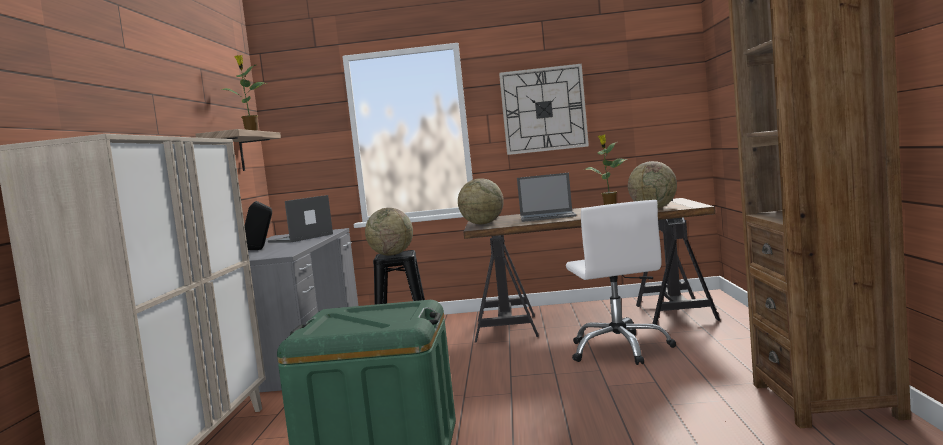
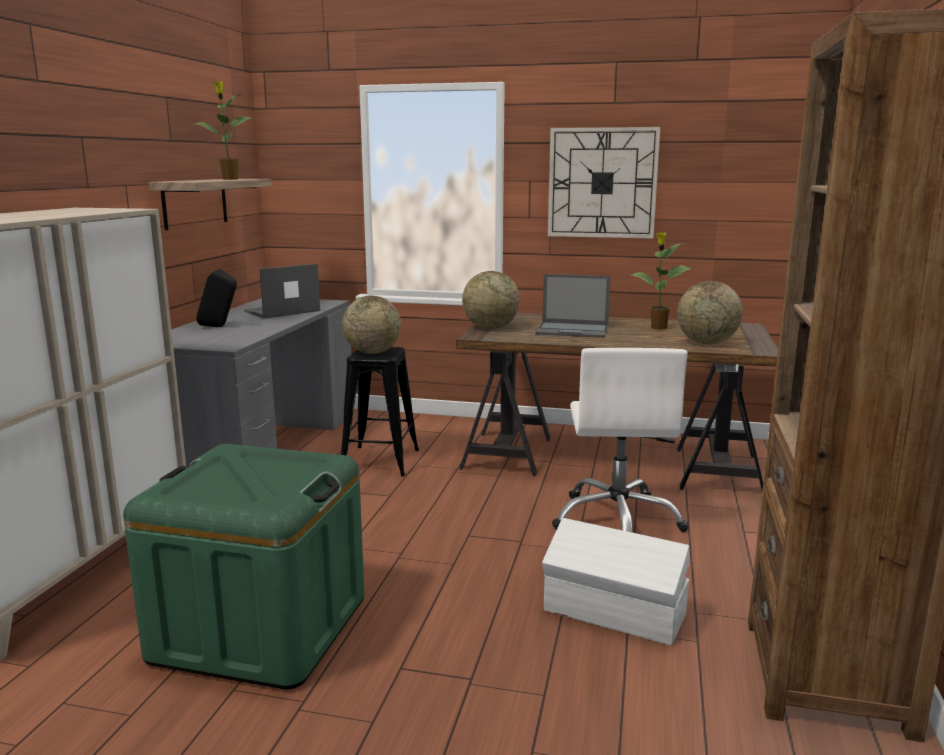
camera: 10 degrees right, 10 degrees up
(654, 397) = (614, 613): none -> white storage box

